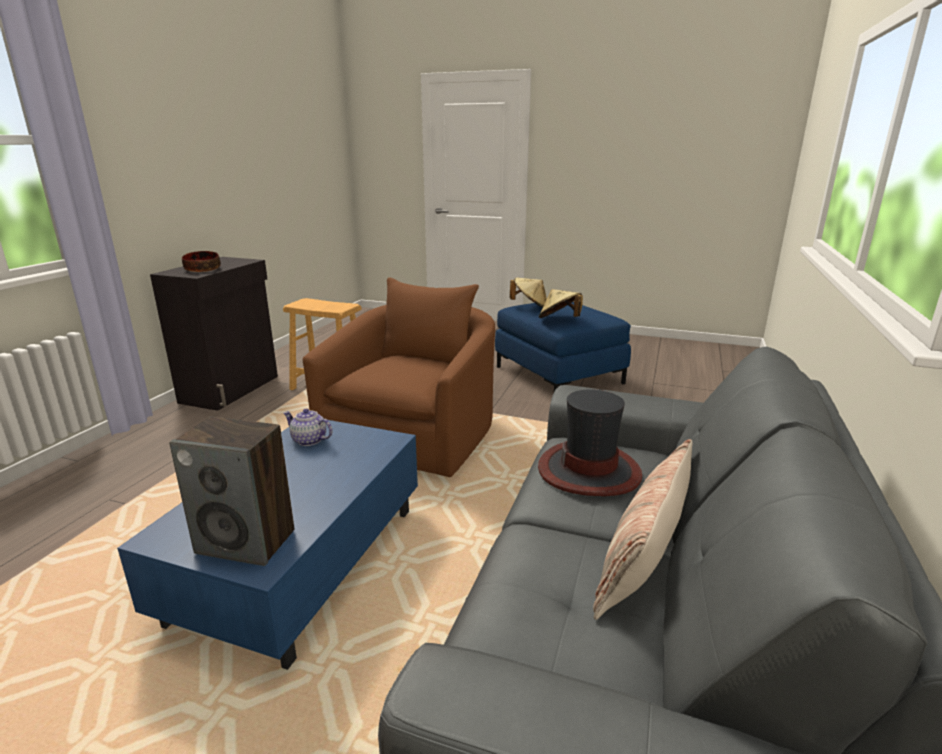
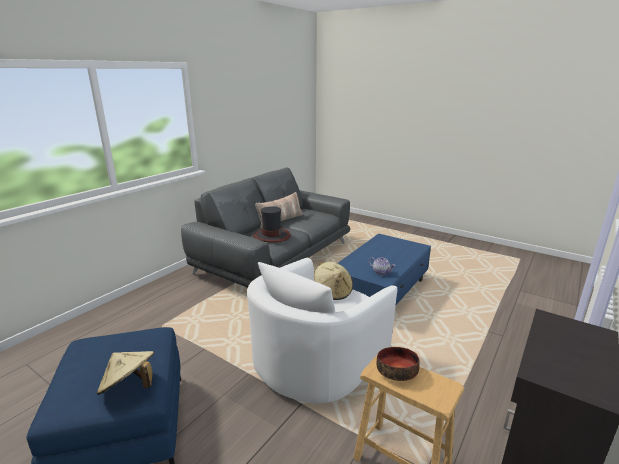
camera: 165 degrees left, 0 degrees up
(202, 269) = (566, 338): bowl -> bowl (397, 370)
(247, 541) = (389, 242): speaker -> none
(416, 434) = (316, 358): brown armchair -> white armchair
(559, 320) = (144, 342): beige hat -> beige hat (333, 292)

